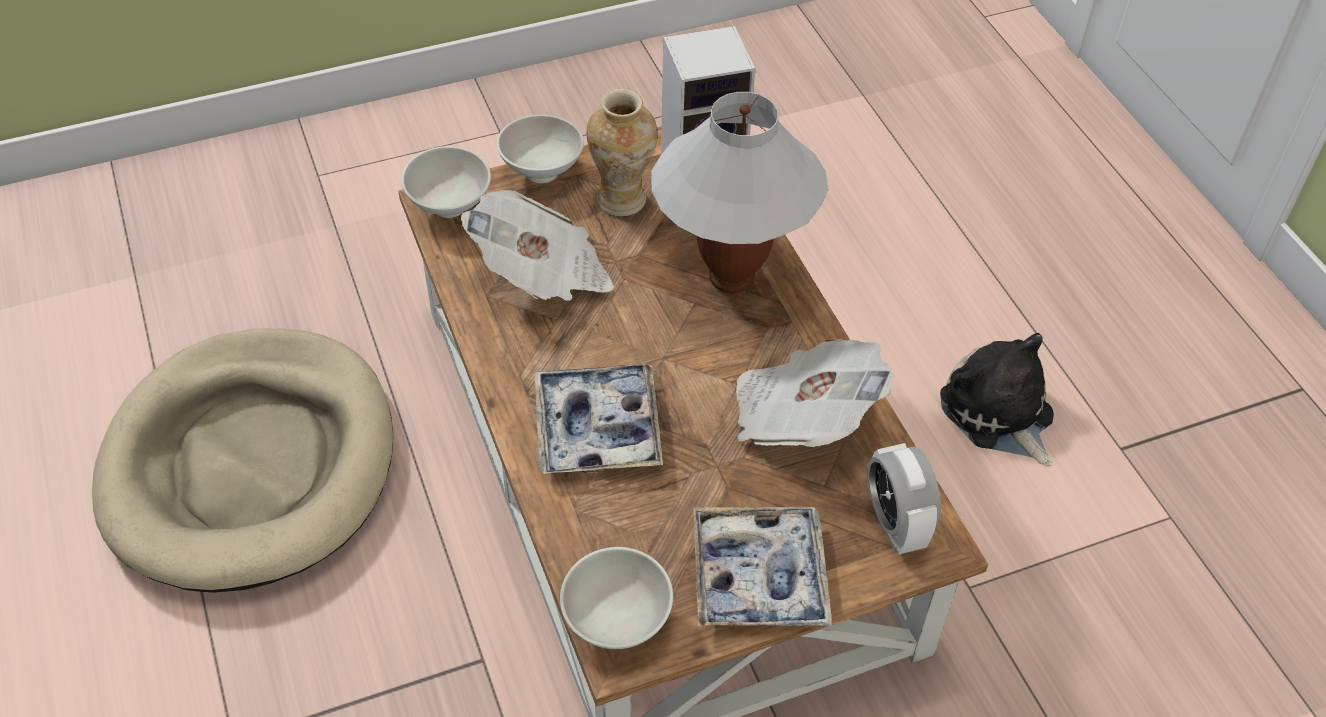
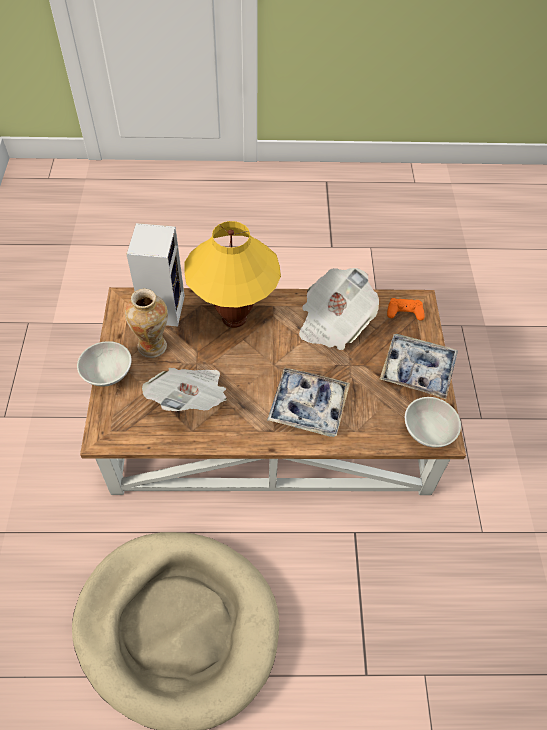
camera: 70 degrees left, 5 degrees up
(452, 206) = (111, 429): white bowl -> none
(732, 278) = (234, 318): white table lamp -> yellow table lamp
(895, 523) = (404, 312): alarm clock -> orange game controller
(999, 414) = (296, 277): plush toy -> none

